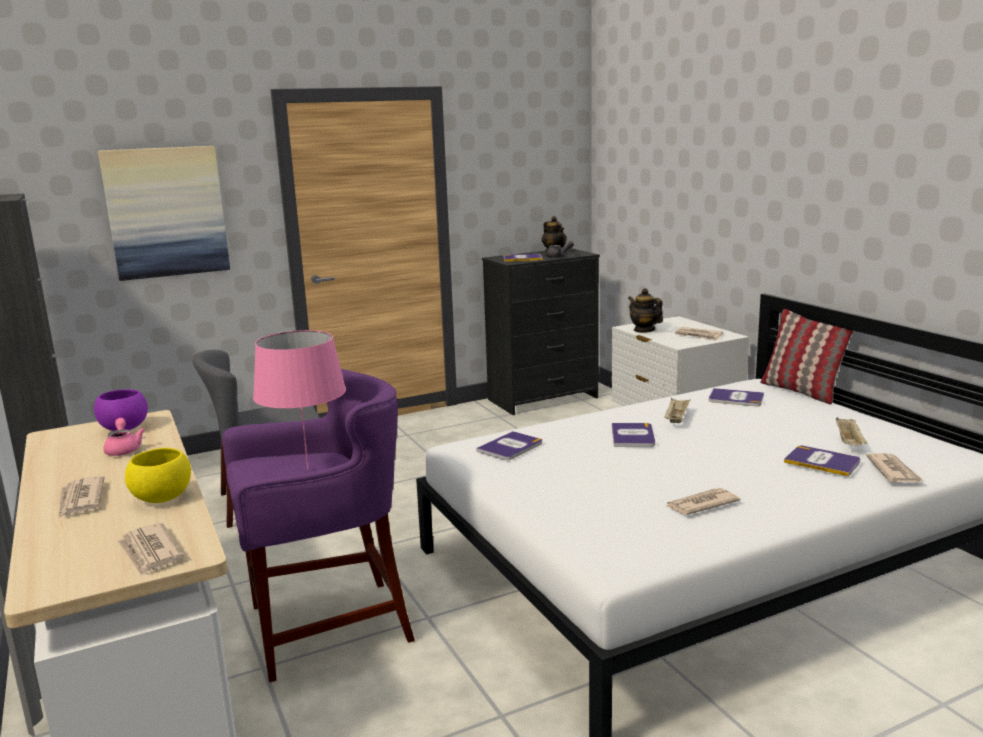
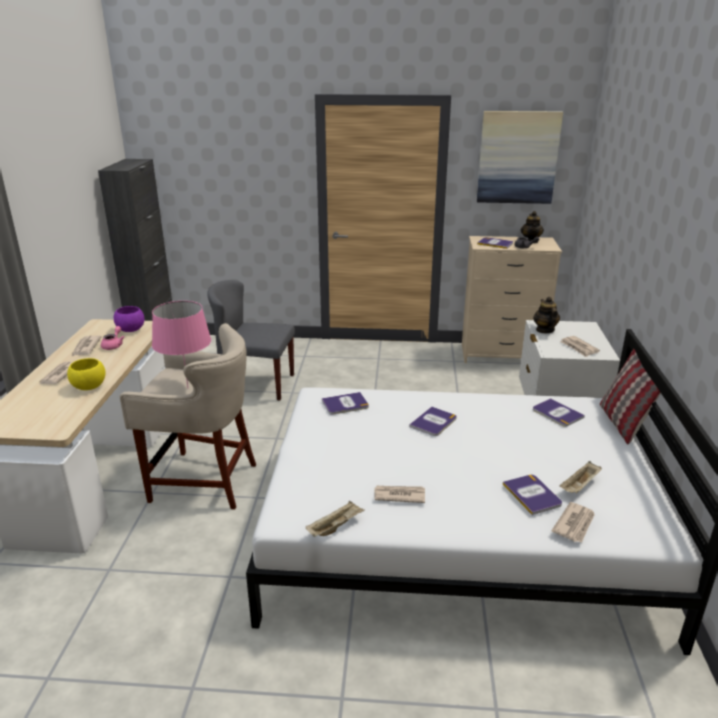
camera: 30 degrees right, 10 degrees up
(150, 552) = (45, 421): newspaper -> newspaper (86, 347)
(166, 212) = (239, 177): picture -> picture (517, 157)
(327, 626) = (203, 481): purple stool -> beige stool
(543, 399) = (501, 355): black dresser -> beige dresser
(676, 419) = (484, 417): beige tray -> beige tray (335, 527)

